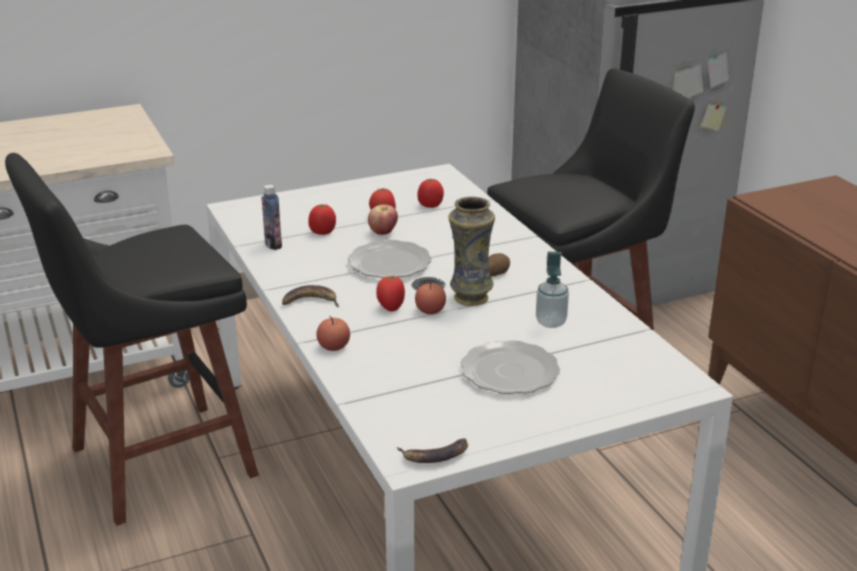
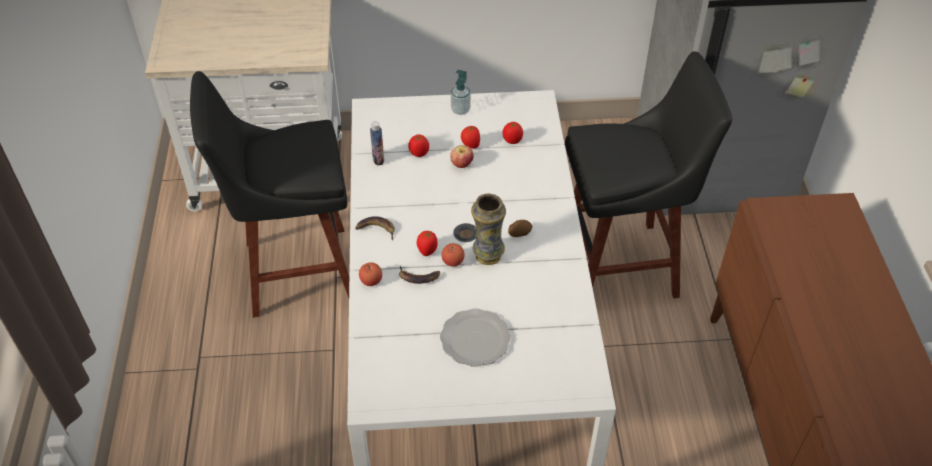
camera: 20 degrees right, 20 degrees up
(390, 263) = (449, 202): plate -> none
(435, 455) = (387, 403): banana -> banana (418, 277)
(551, 322) = (530, 297): soap dispenser -> soap dispenser (460, 110)

